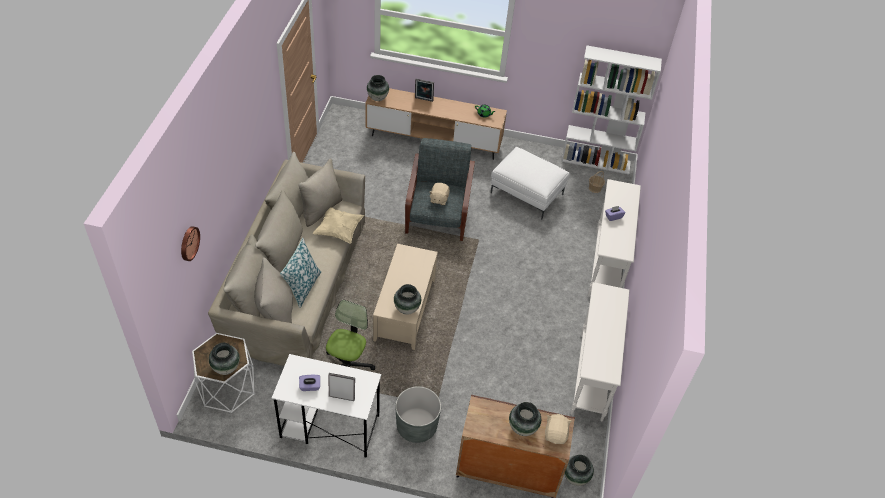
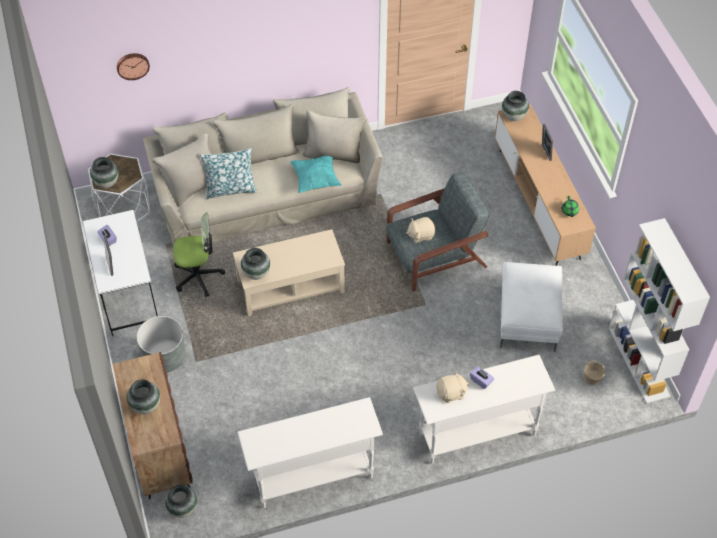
camera: 65 degrees right, 5 degrees up
(338, 230) = (316, 179): beige pillow -> turquoise pillow
(556, 434) = (153, 435): beige plush toy -> beige plush toy (451, 393)

